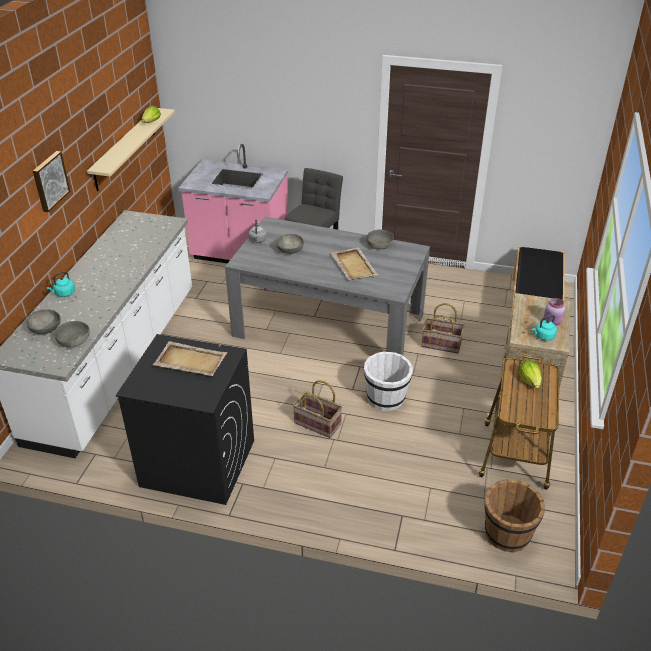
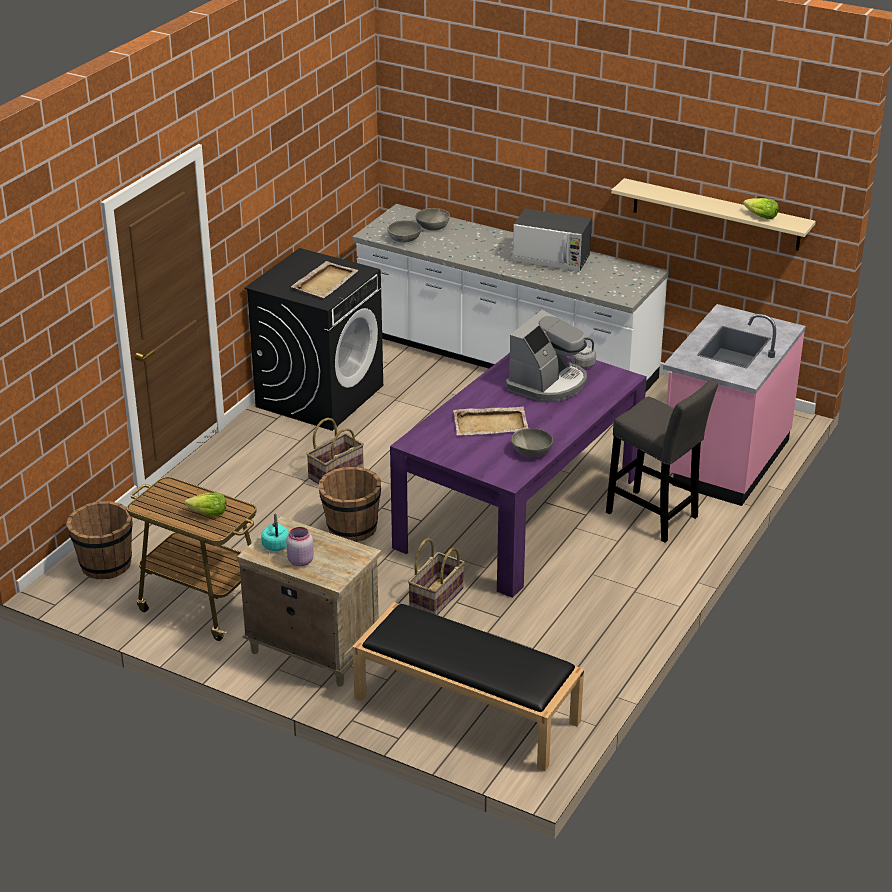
camera: 105 degrees right, 5 degrees down
(49, 181) = (556, 140): picture -> none
(64, 294) = (491, 235): turquoise kettle -> none
(111, 258) = (551, 259): none -> microwave
(289, 250) = (548, 383): grey bowl -> coffee machine
(328, 325) = (519, 510): grey dining table -> purple dining table
(386, 398) = (351, 529): white bucket -> brown bucket

